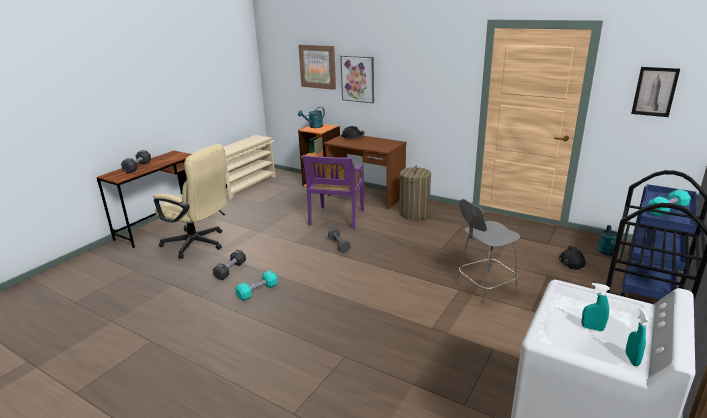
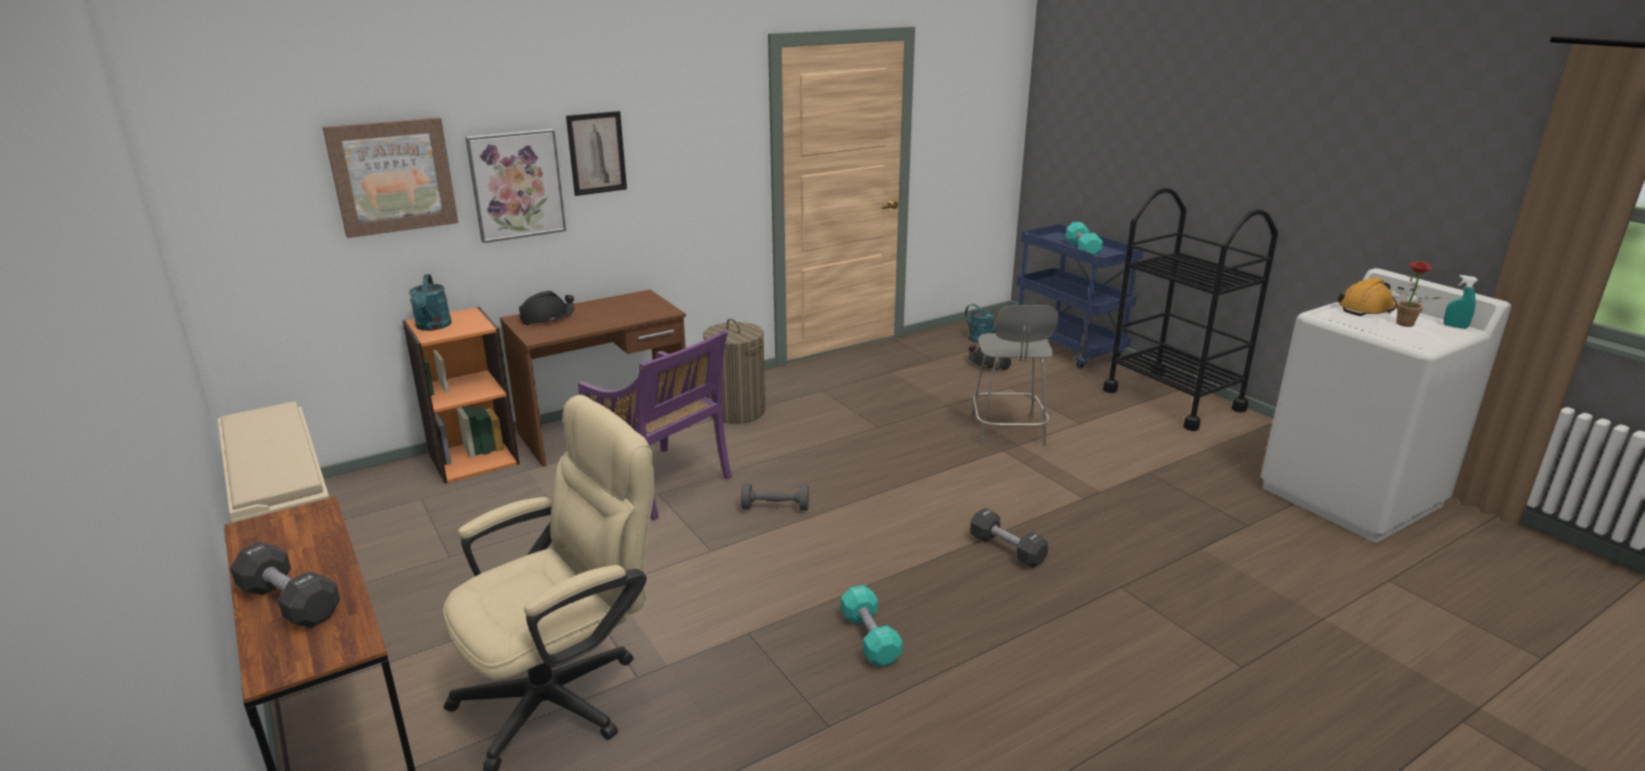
camera: 65 degrees left, 0 degrees up
(230, 270) = (751, 661): black dumbbell -> black dumbbell (1007, 549)
(592, 328) = (1403, 325): turquoise spray bottle -> potted plant
(615, 308) = (1366, 308): none -> orange hard hat
(654, 91) = (972, 116): picture -> picture (596, 153)

